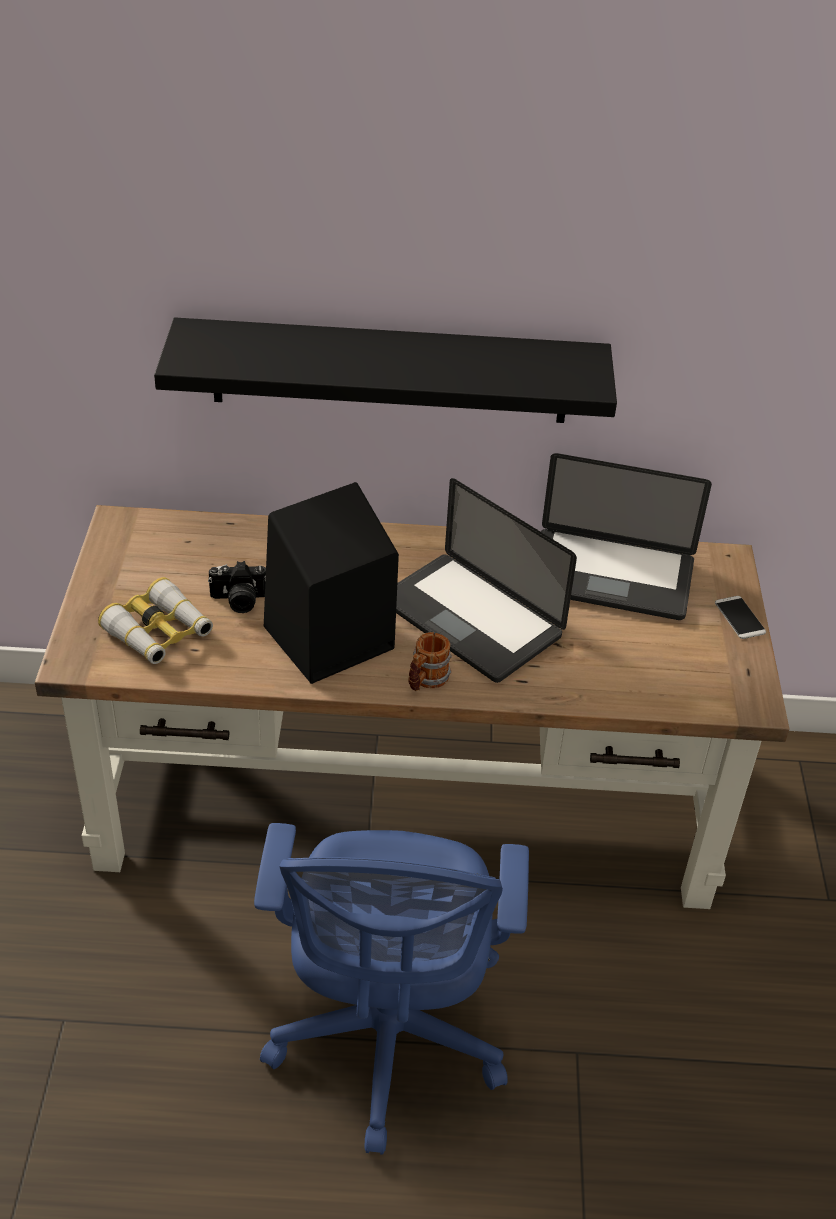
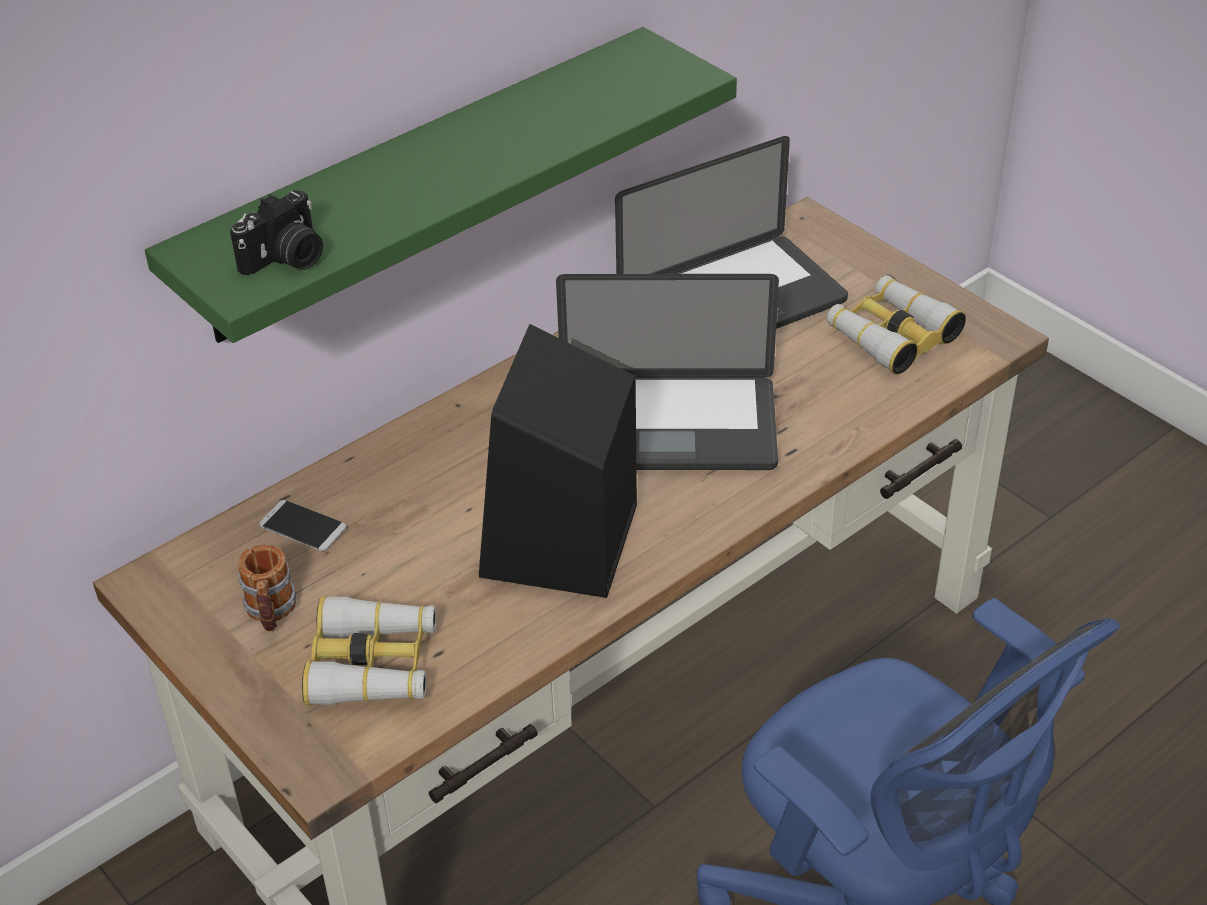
camera: 40 degrees left, 0 degrees up
(239, 601) = (413, 570): camera -> camera (286, 259)
(390, 371) = (419, 185): black shelf -> green shelf
(426, 680) = (708, 514): mug -> mug (271, 613)
(683, 658) = (892, 335): none -> binoculars
(739, 618) = (886, 268): phone -> phone (303, 526)

